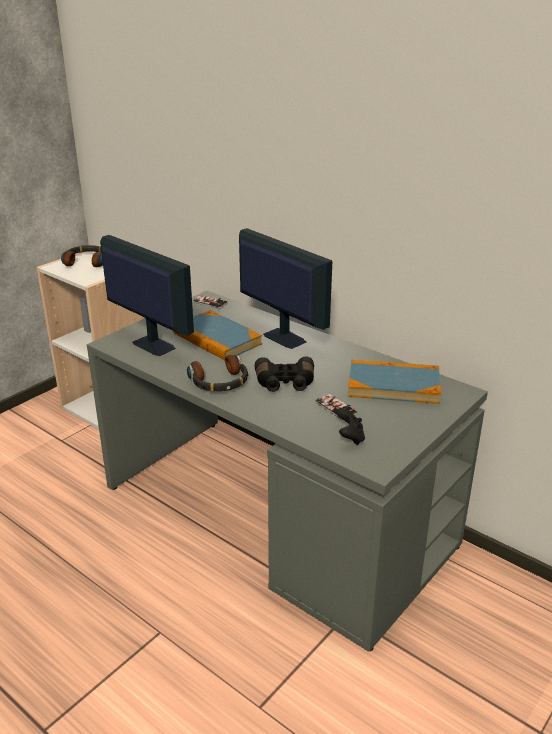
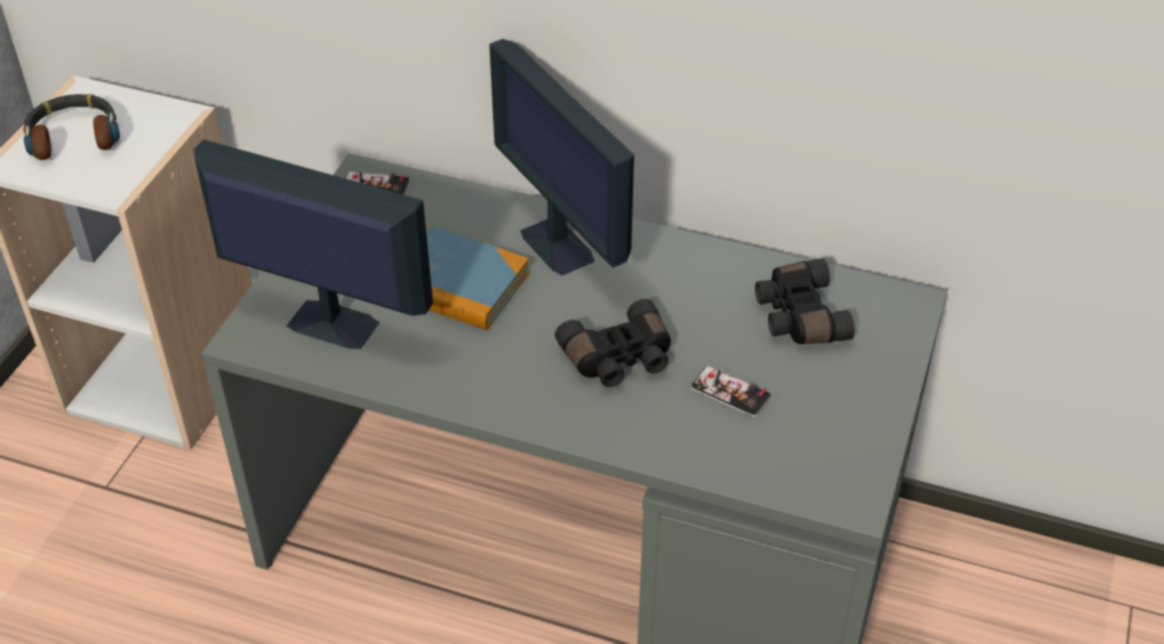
camera: 20 degrees left, 15 degrees up
(219, 382) = (505, 385): headphones -> none
(283, 337) = (558, 247): monitor -> monitor turned 150 degrees counterclockwise
(350, 437) = (784, 452): black game controller -> none
(393, 385) = (798, 316): book -> black binoculars

